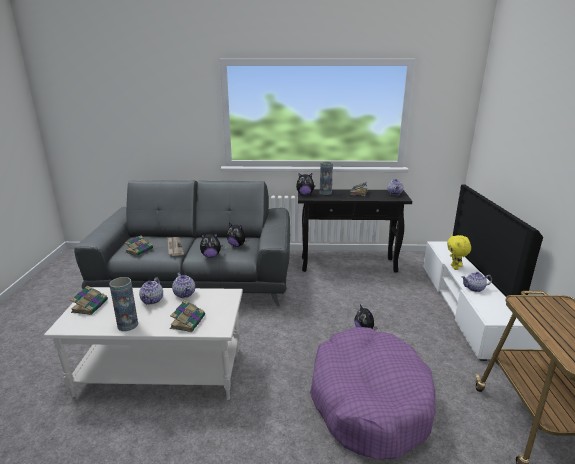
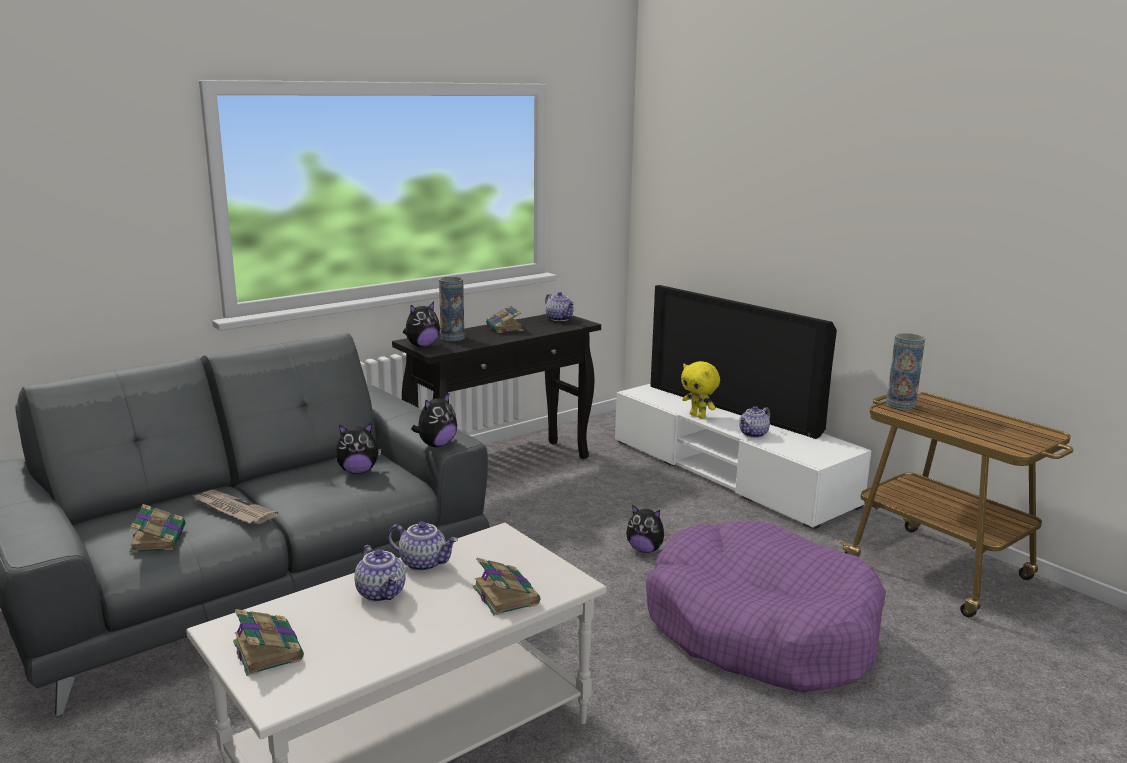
camera: 40 degrees left, 5 degrees down
(128, 325) = (408, 642): vase -> vase (901, 404)
(211, 256) = (337, 501): plush toy -> plush toy (436, 445)

